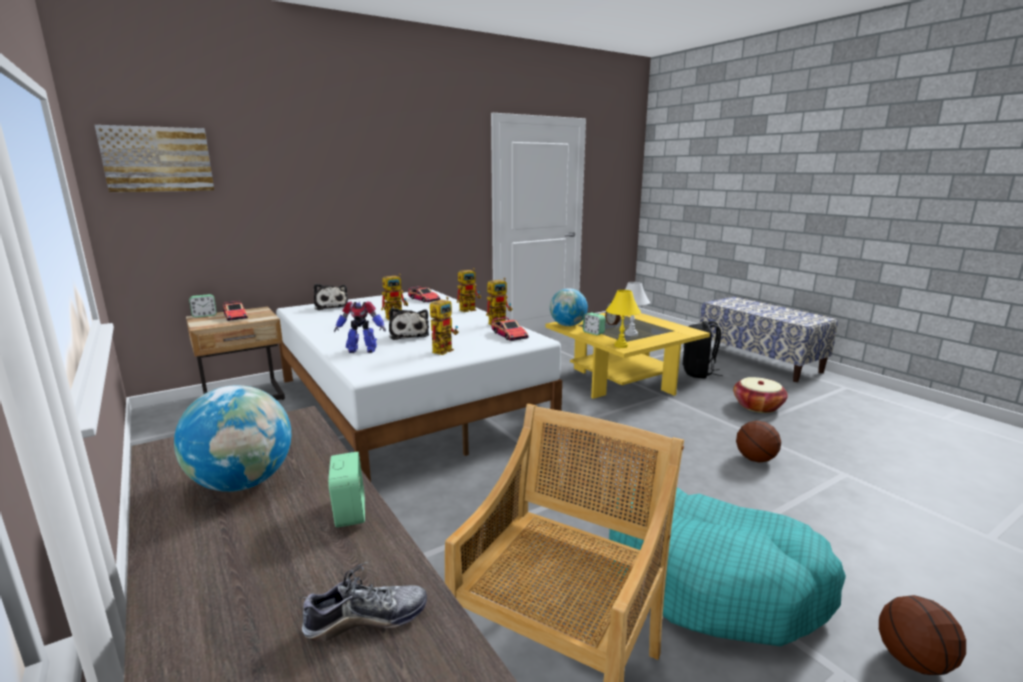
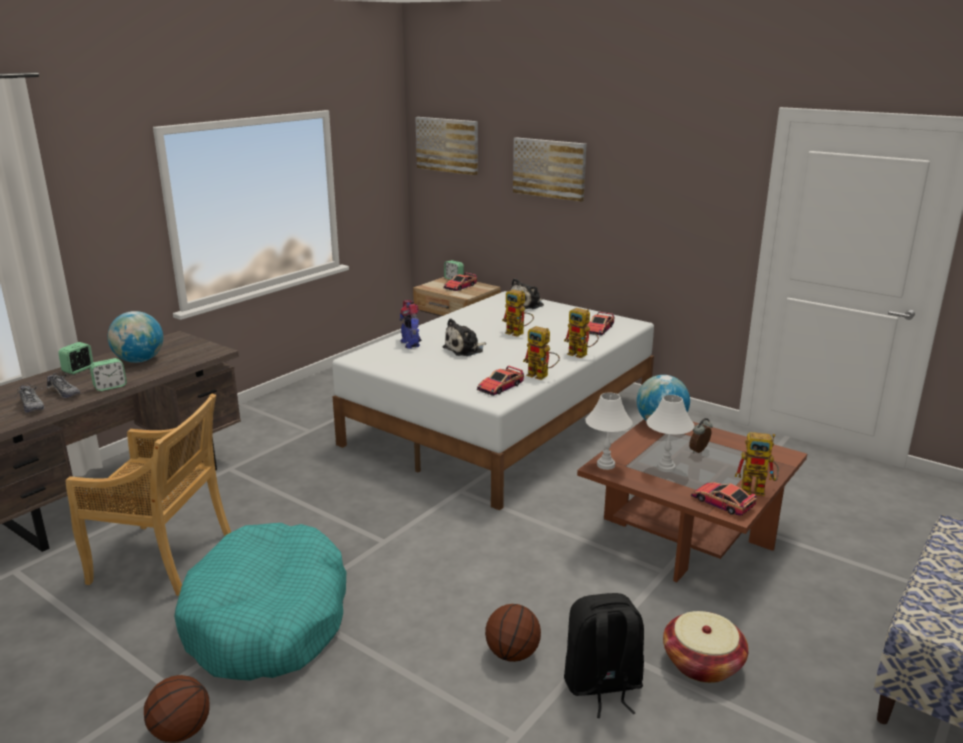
camera: 70 degrees right, 5 degrees up
(309, 173) = (549, 168): none -> picture
(327, 571) = (64, 393): none -> shoe
(444, 349) = (433, 370): toy robot -> toy robot (758, 490)
(593, 333) = (644, 443): alarm clock -> alarm clock (78, 370)
(620, 345) = (605, 465): yellow table lamp -> white table lamp
(621, 381) = (686, 533): yellow coffee table -> brown coffee table
(680, 331) = (722, 503): none -> toy car
(698, 373) = (797, 601): black backpack -> black backpack (602, 686)

